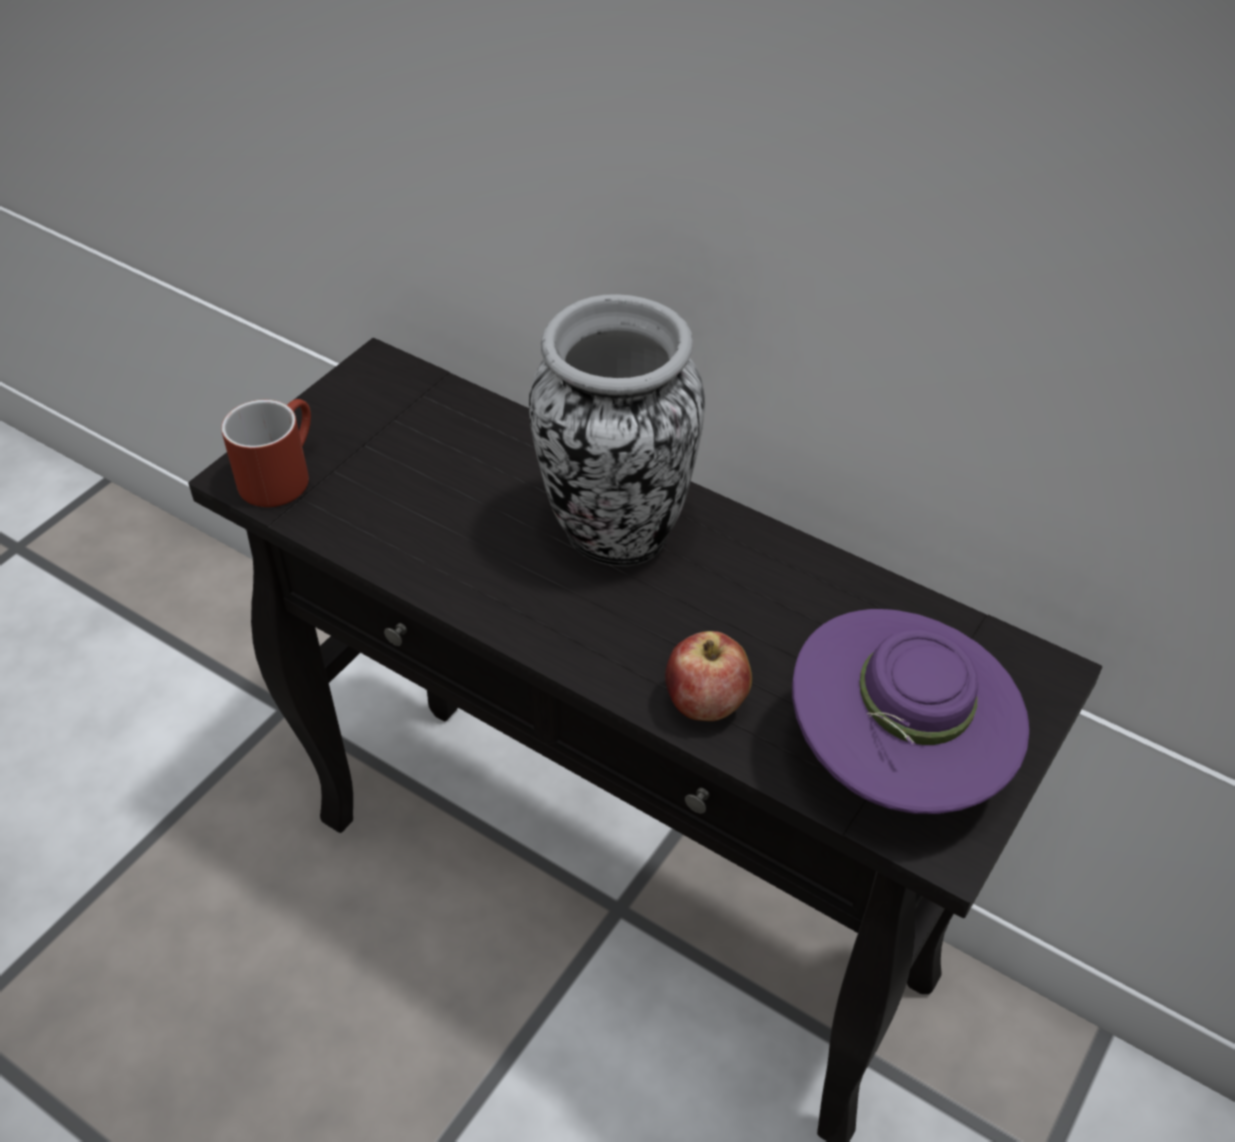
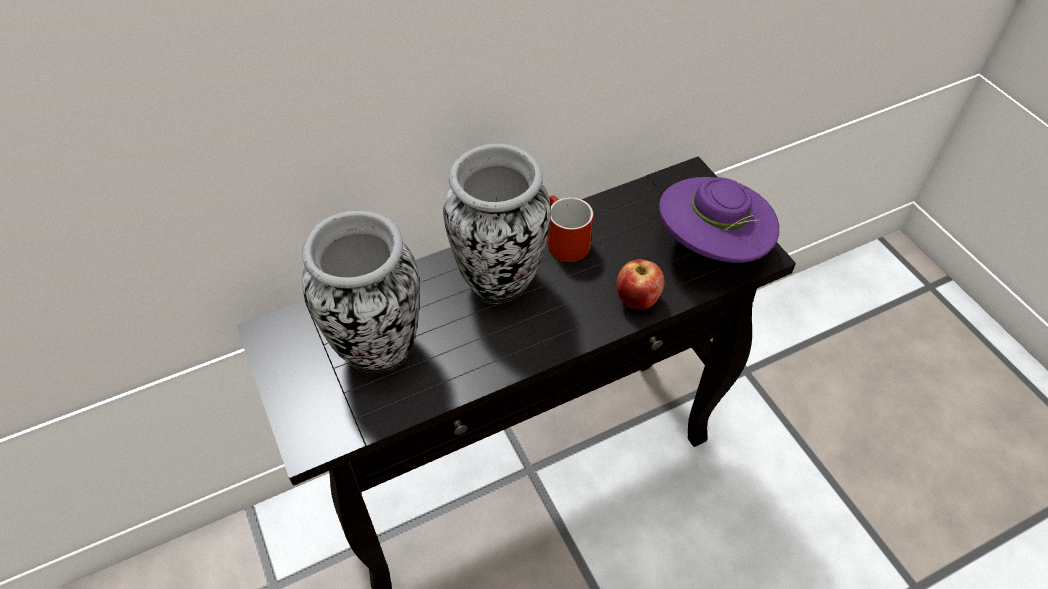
camera: 60 degrees left, 5 degrees up
(281, 473) = (324, 421): red mug -> red mug (562, 241)
(415, 471) = (378, 351): none -> vase

